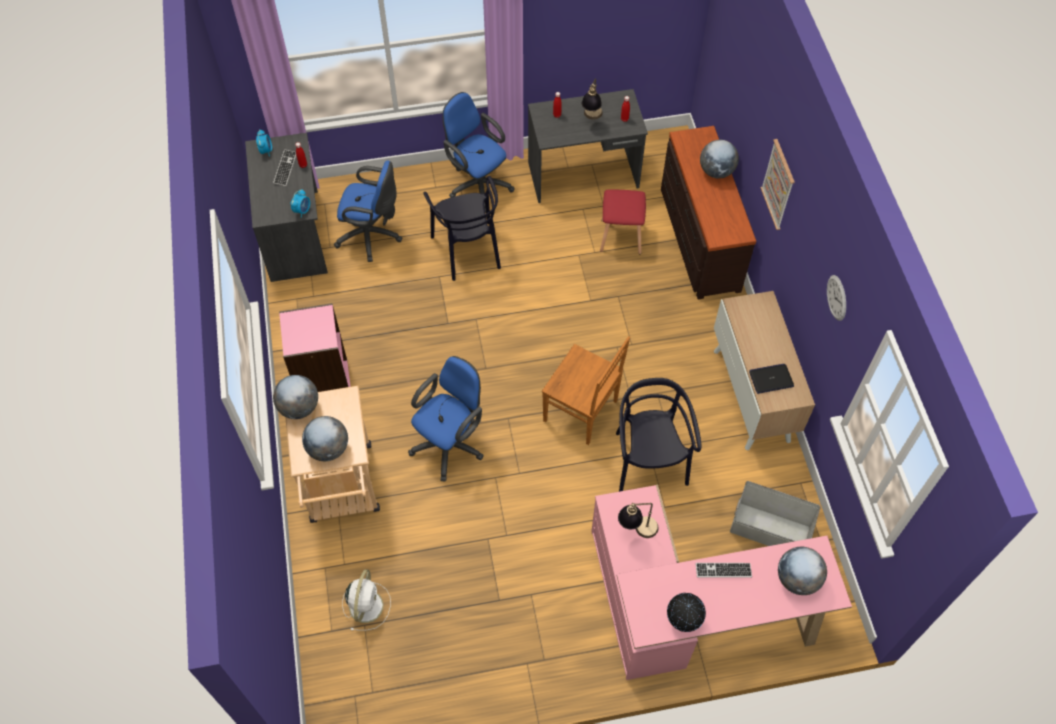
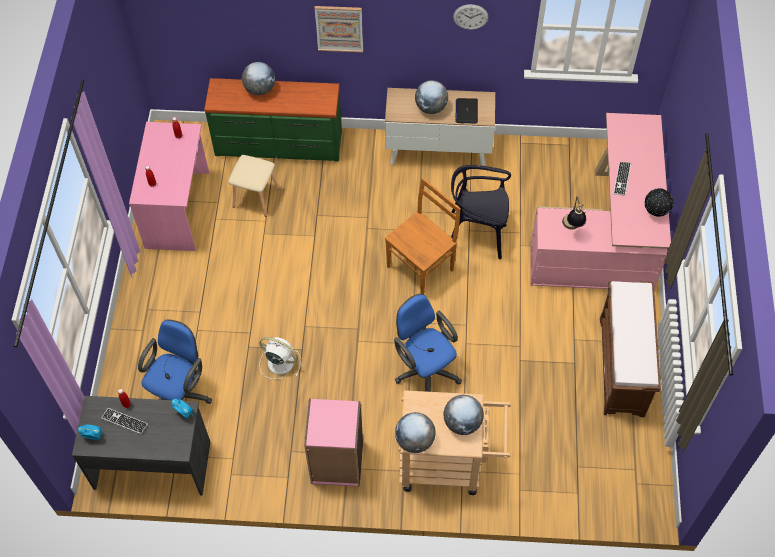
camera: 75 degrees left, 0 degrees up
(366, 604) = (559, 462): white fan -> white fan (279, 362)
(468, 250) = (227, 317): black chair -> none
(477, 184) = (154, 294): blue office chair -> none
(506, 657) = (622, 367): none -> brown bench
(584, 176) = (179, 209): grey desk -> pink desk
(591, 118) = (167, 159): table lamp -> none
(620, 237) = (256, 198): red stool -> beige stool
(698, 238) = (278, 144): brown dresser -> green dresser
(769, 528) = (553, 172): grey storage box -> none
(797, 579) = (636, 138): globe -> globe (431, 107)

